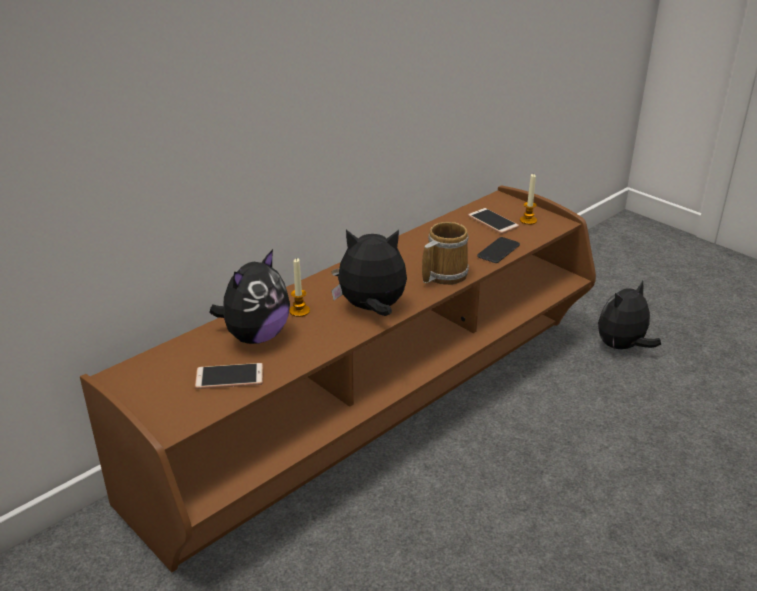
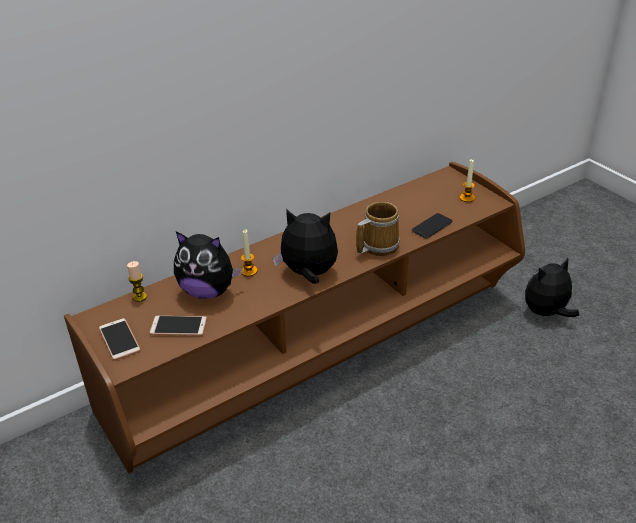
camera: 10 degrees right, 5 degrees up
(172, 349) = (139, 297): none -> candle
(256, 336) = (208, 291): plush toy -> plush toy turned 60 degrees clockwise
(493, 222) = (435, 197): phone -> phone (119, 339)

